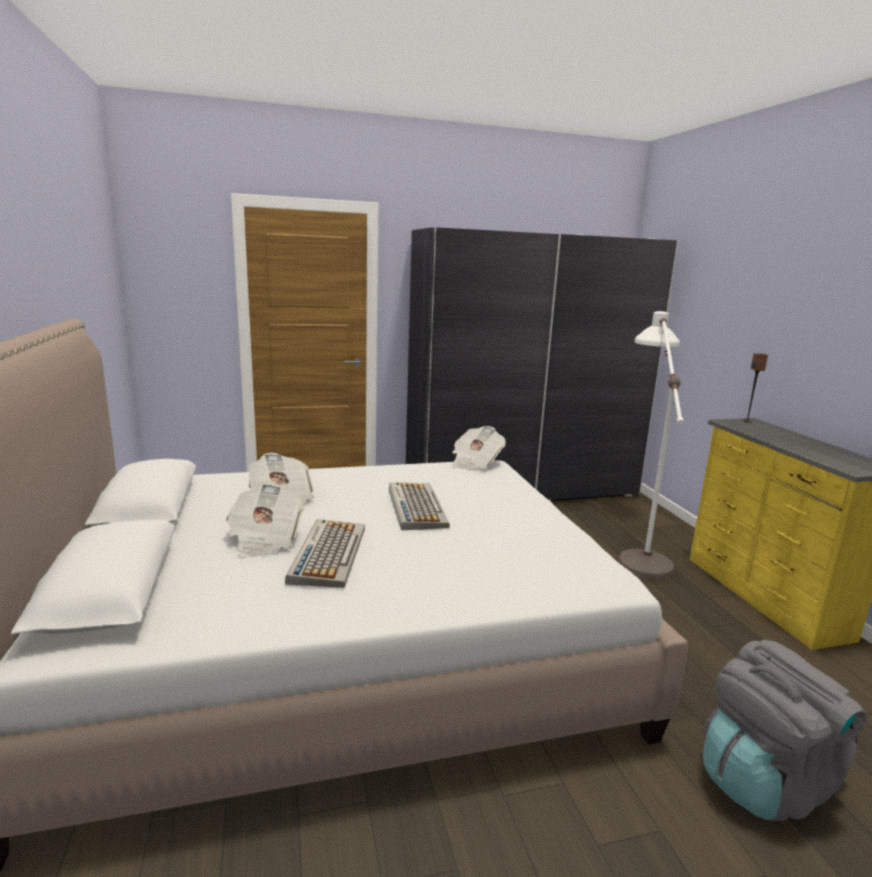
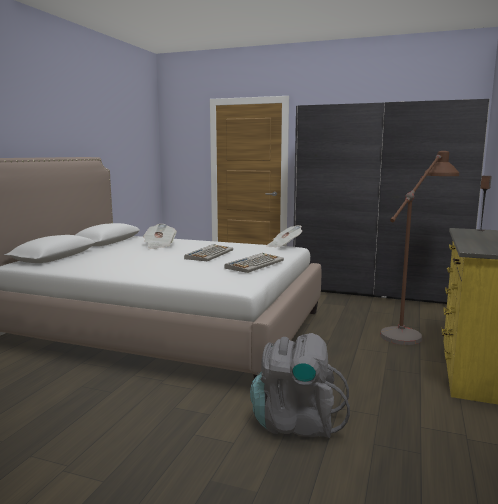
camera: 35 degrees right, 5 degrees down
(264, 539) = (126, 254): newspaper -> none
(328, 553) = (139, 260): keyboard -> keyboard (255, 264)
(638, 547) = (413, 329): white floor lamp -> brown floor lamp

